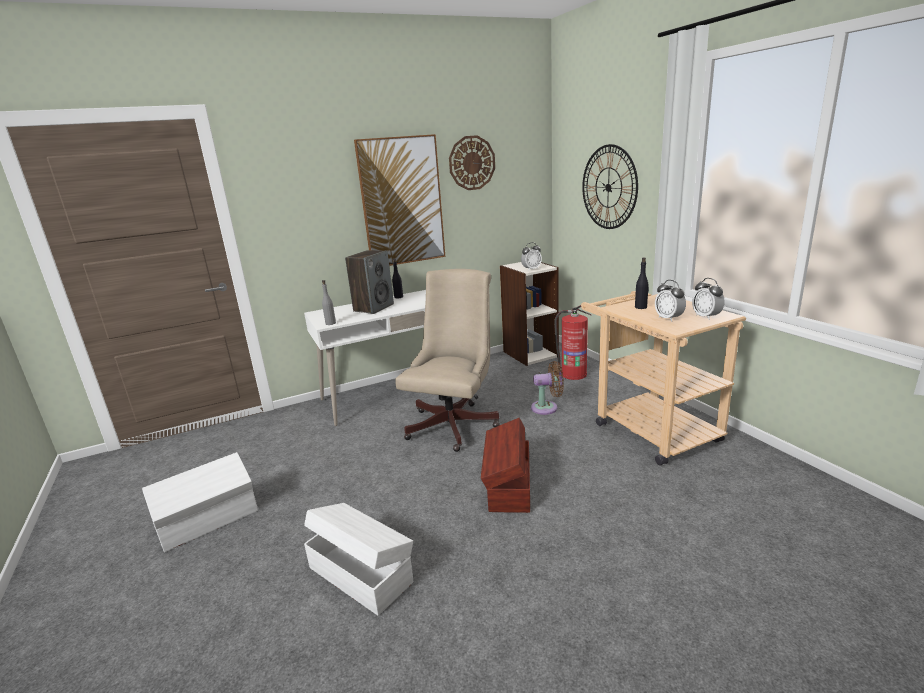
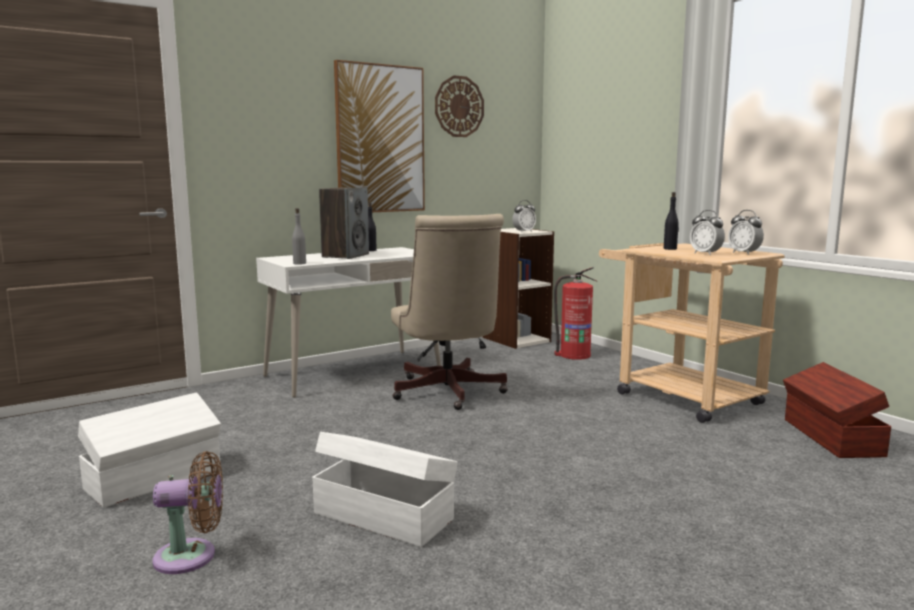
camera: 10 degrees left, 10 degrees down
(455, 423) = (448, 393): beige office chair -> beige office chair turned 150 degrees clockwise
(508, 485) = (535, 441): brown storage box -> brown storage box (831, 437)
(547, 408) = (555, 381): brown fan -> brown fan (191, 556)
(608, 187) = (614, 140): wall clock -> none

